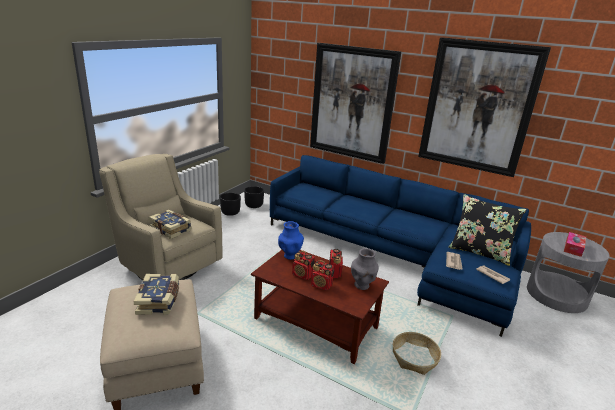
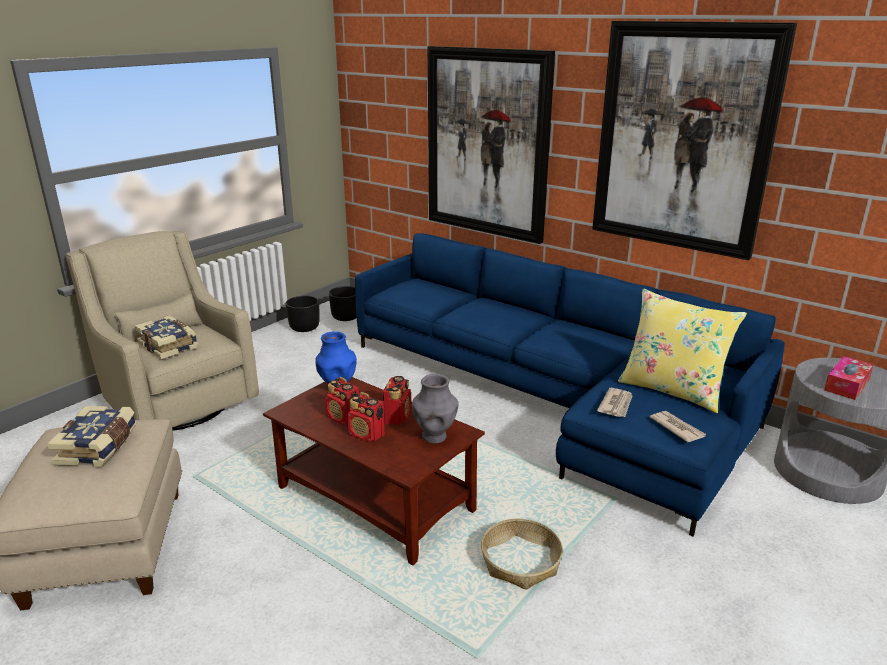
camera: 10 degrees right, 0 degrees up
(479, 252) = (672, 390): black pillow -> yellow pillow

